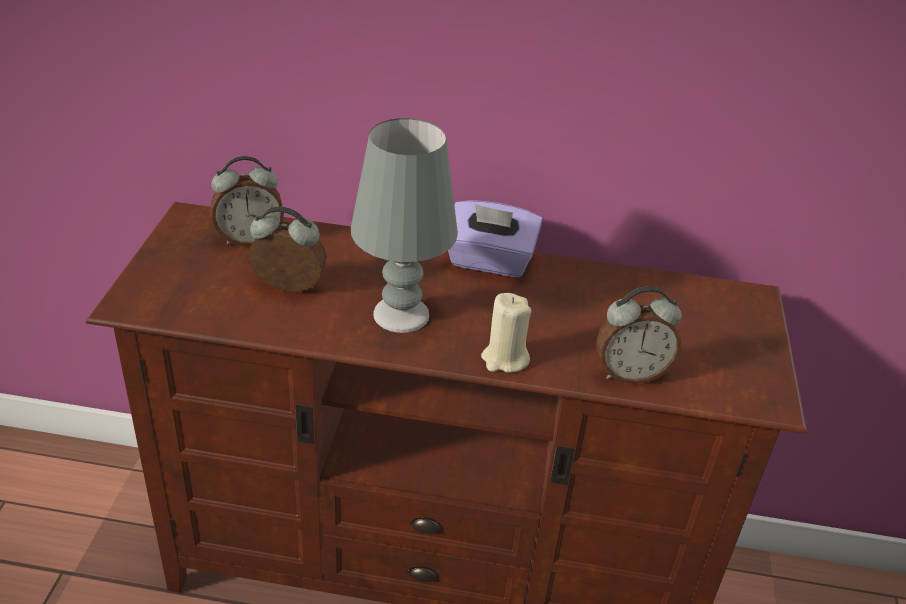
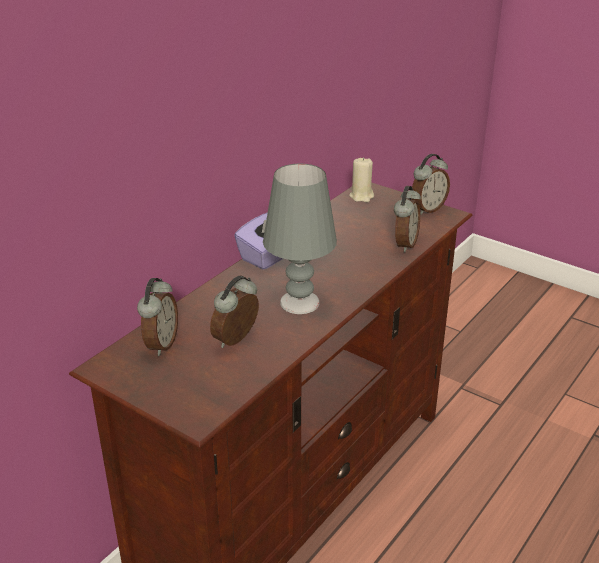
camera: 60 degrees left, 5 degrees down
(504, 359) = (367, 278): beige candle -> beige candle (361, 196)
(761, 374) = (427, 209): none -> alarm clock

